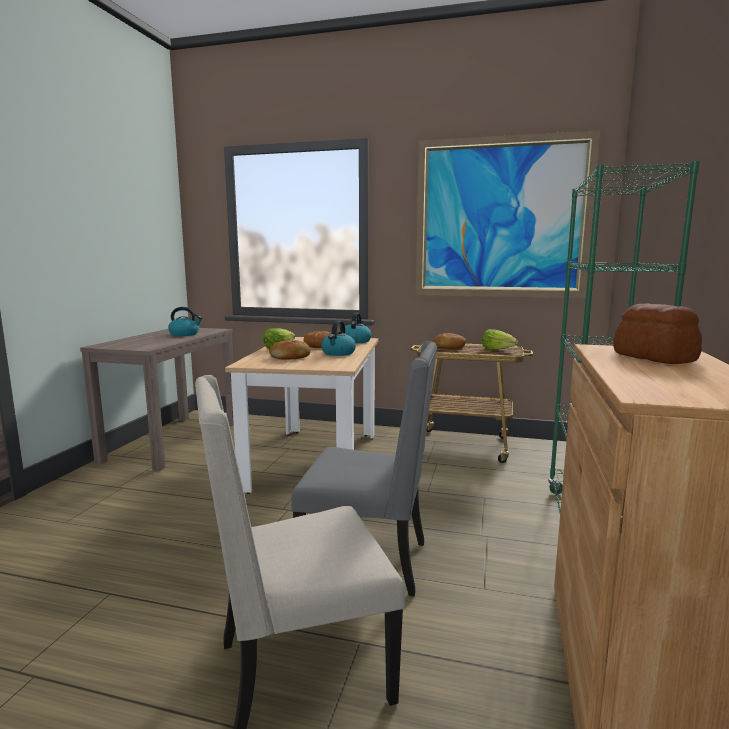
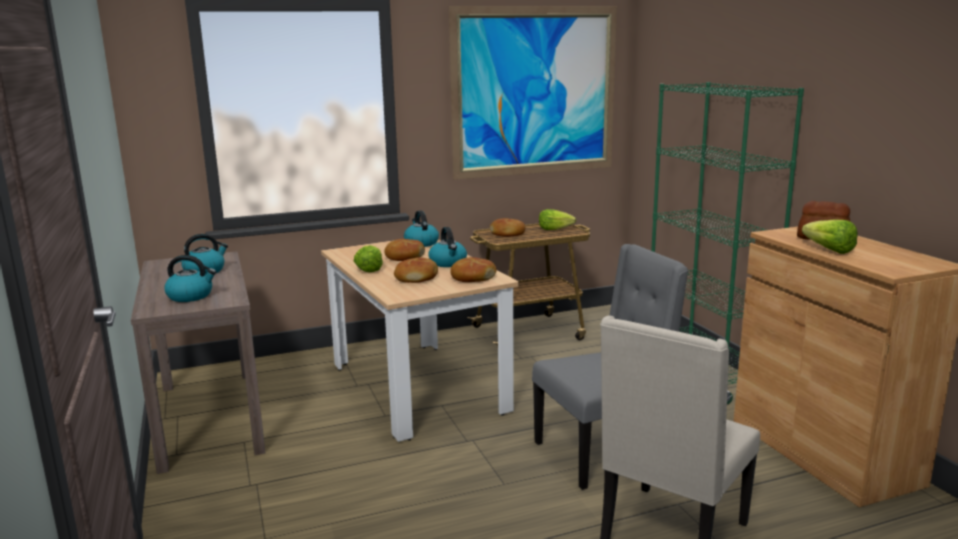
camera: 35 degrees left, 5 degrees up
(139, 343) = (191, 296): none -> kettle
(327, 363) = (472, 277): none -> bread
(620, 365) = (825, 249): none -> lettuce

